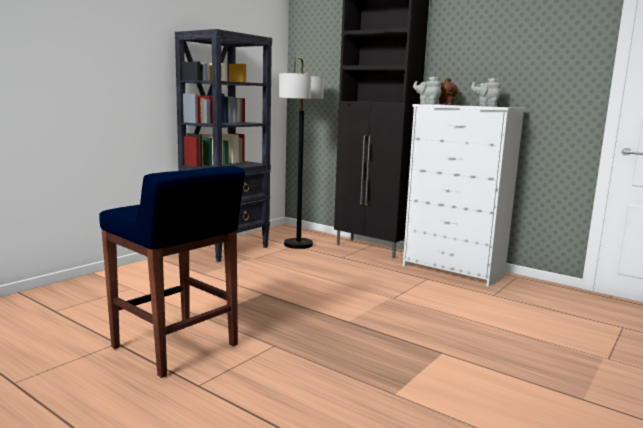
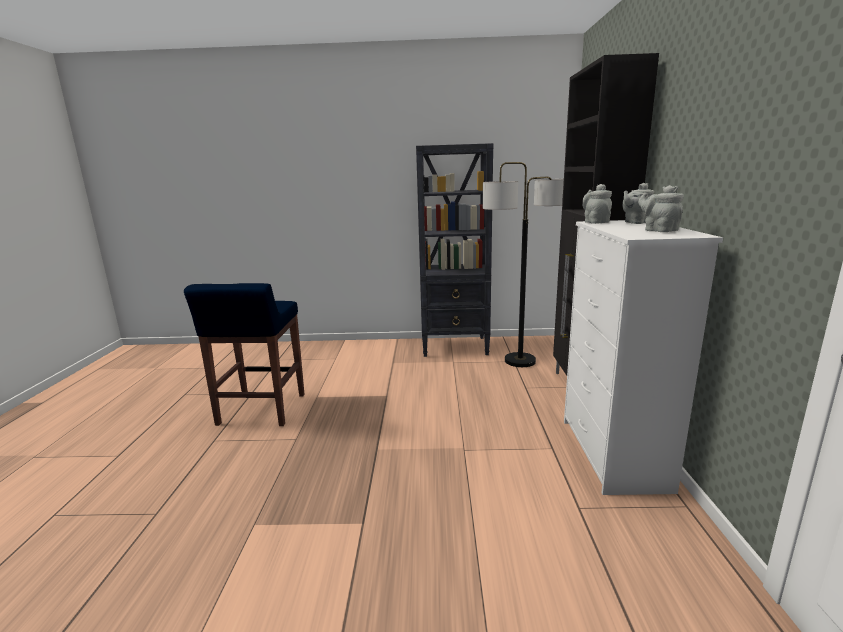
camera: 55 degrees right, 5 degrees up
(446, 104) = (635, 222): brown teapot -> grey teapot

